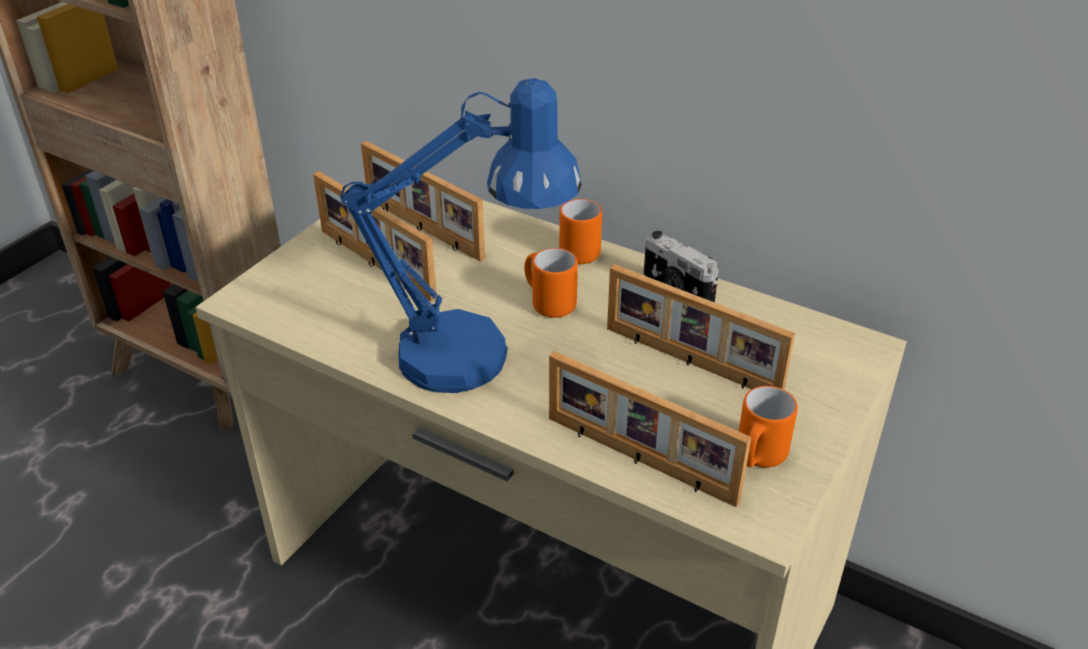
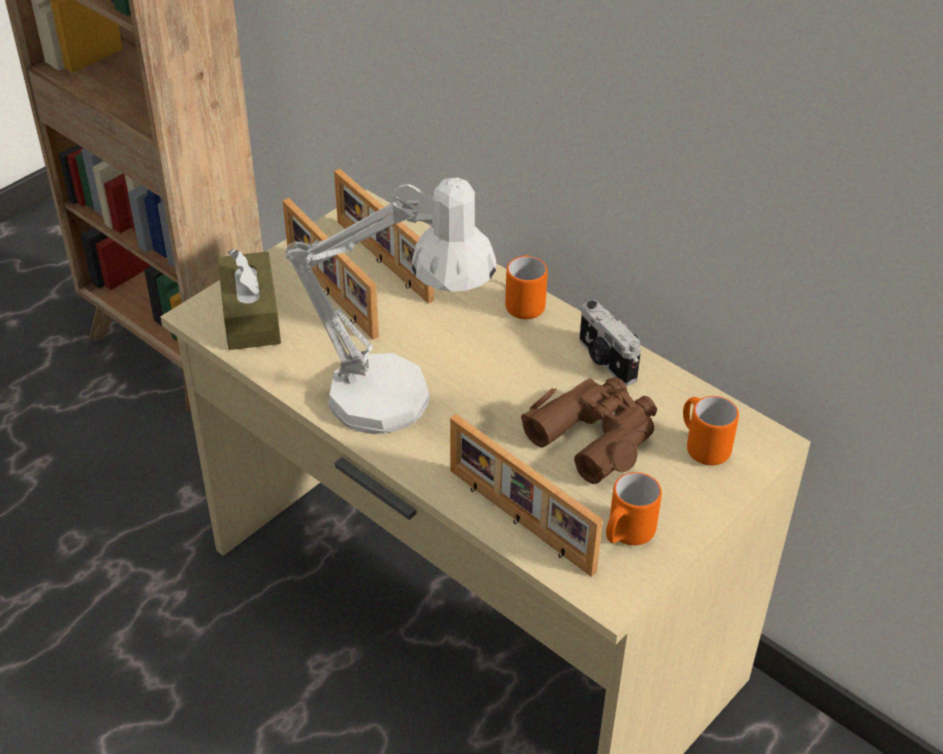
camera: 10 degrees right, 5 degrees up
(295, 294) = (251, 316): none -> brown tissue box
(477, 357) = (401, 402): blue table lamp -> white table lamp
(548, 303) = (481, 355): orange mug -> orange mug (702, 446)
(690, 363) = (595, 435): picture frame -> brown binoculars

